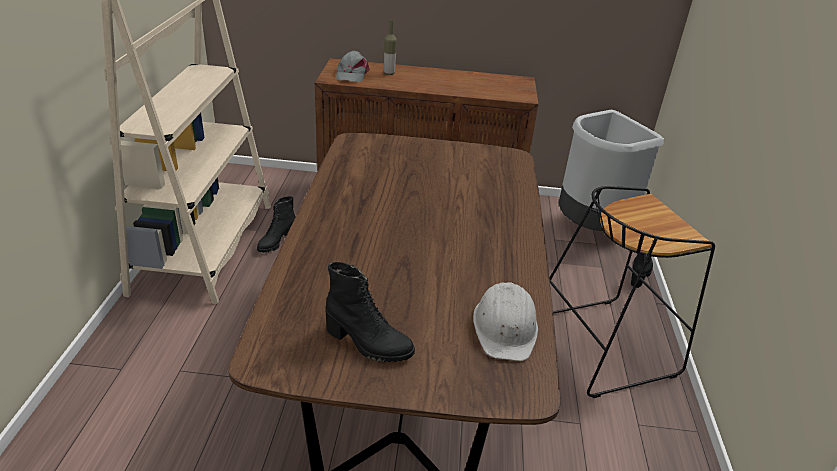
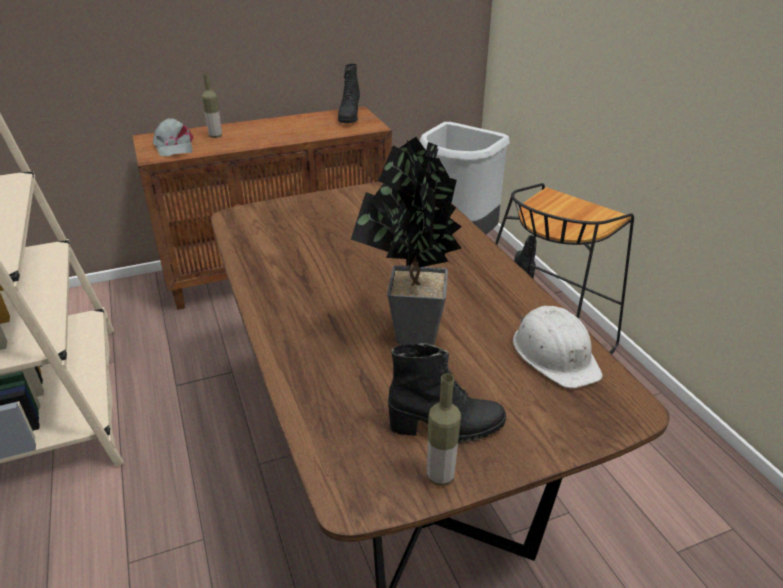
camera: 25 degrees left, 0 degrees up
(276, 242) = (148, 367): black boot -> black boot (349, 117)
(332, 374) = (440, 476): none -> bottle
(402, 272) = (411, 338): none -> potted plant

